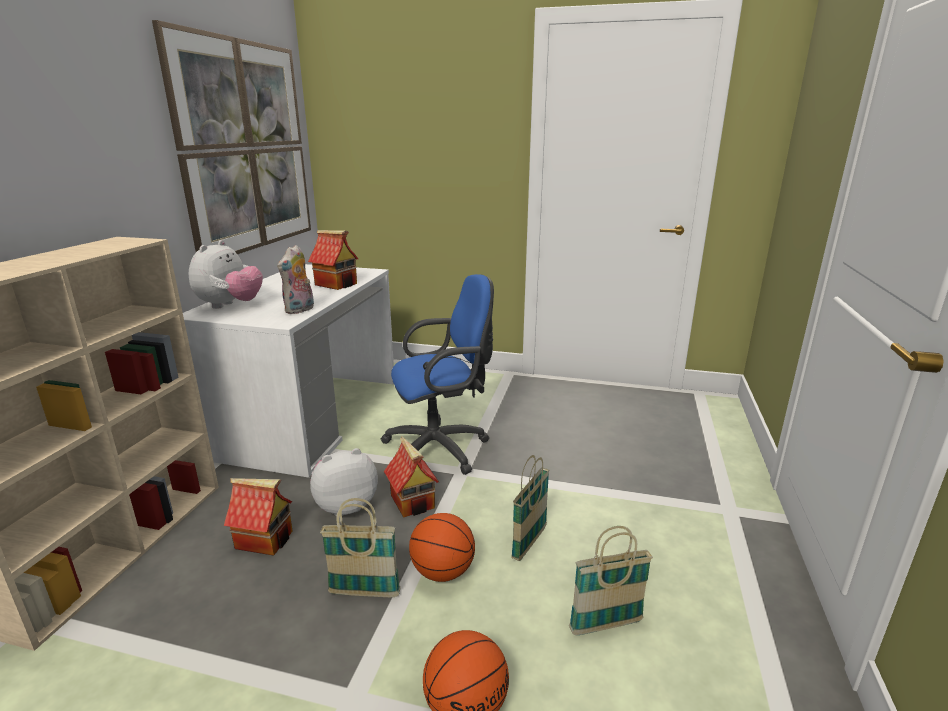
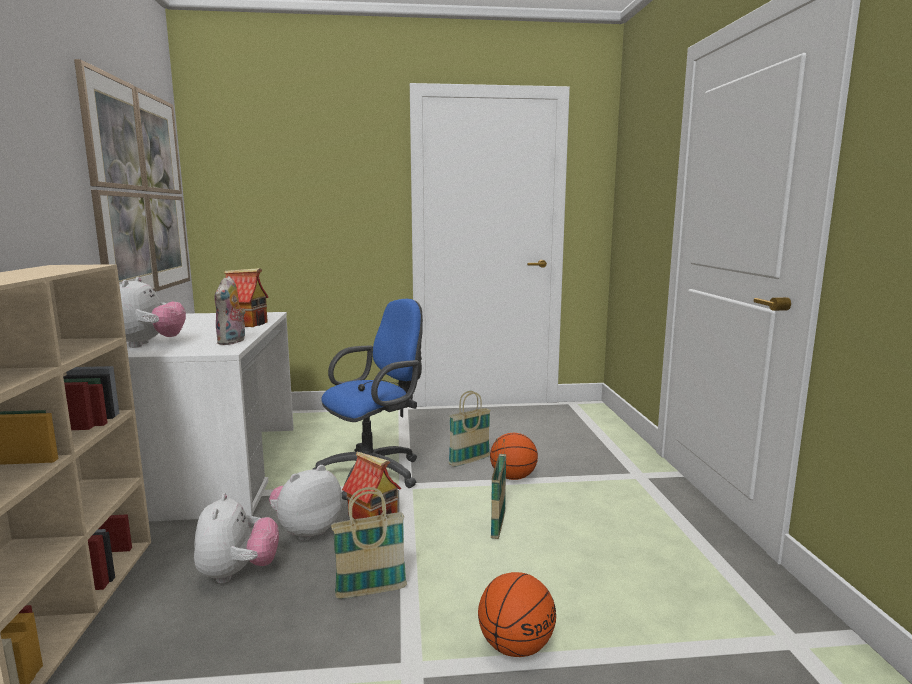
camera: 20 degrees left, 10 degrees down
(265, 539) = (238, 573): toy house -> plush toy
(442, 572) = (434, 561): basketball -> basketball (512, 477)
(606, 625) = (593, 566): basket -> basket (469, 461)

